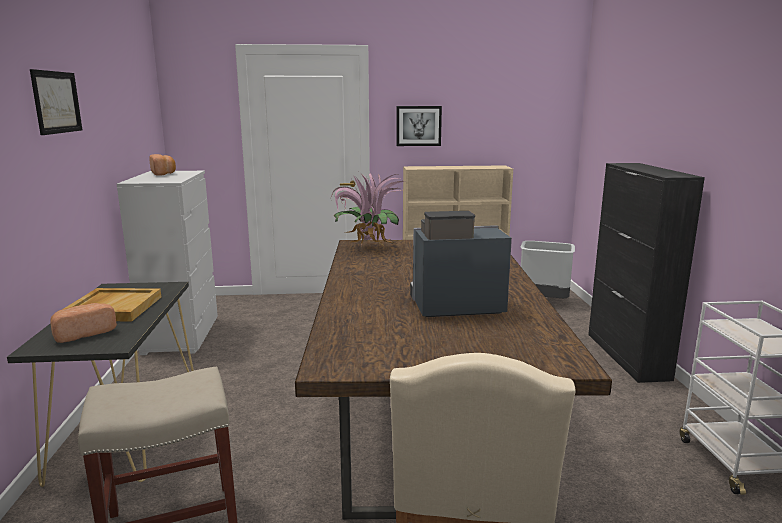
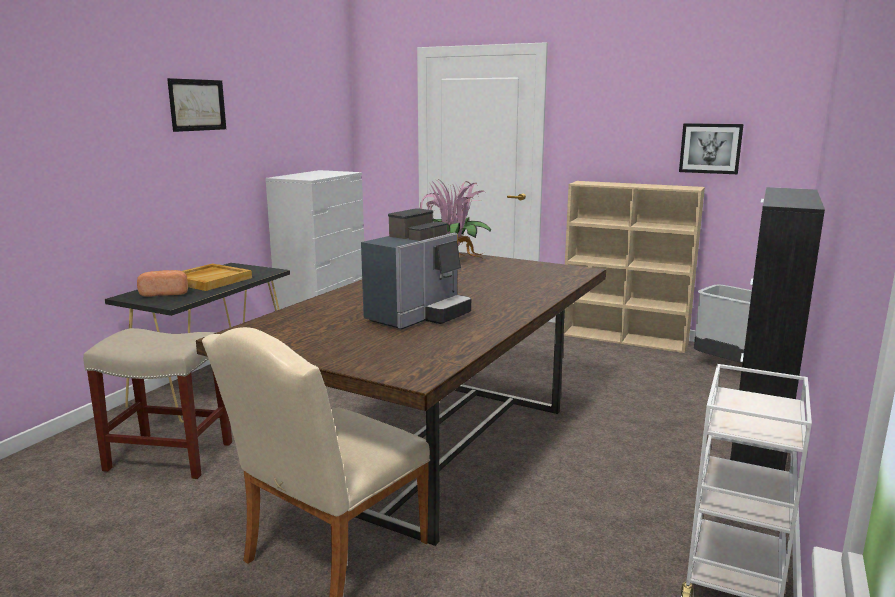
camera: 30 degrees right, 0 degrees up
(164, 174) = (321, 173): bread -> none
(418, 126) = (599, 134): picture -> picture (710, 148)
(453, 306) = (418, 316): coffee machine -> coffee machine turned 105 degrees clockwise

